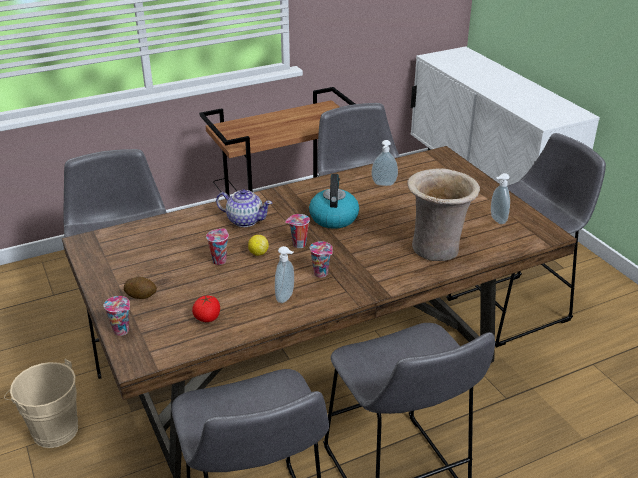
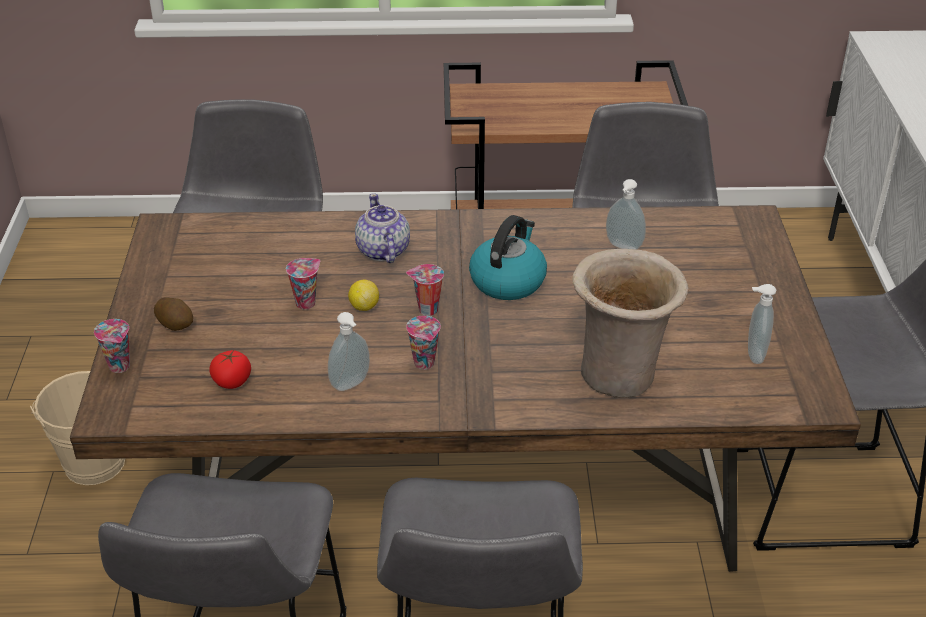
camera: 25 degrees right, 5 degrees up
(244, 220) = (382, 251): teapot -> teapot turned 150 degrees counterclockwise

